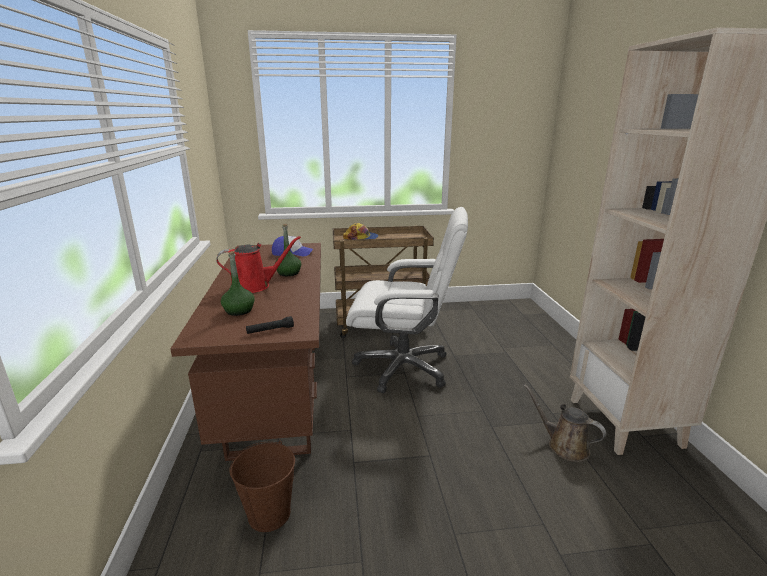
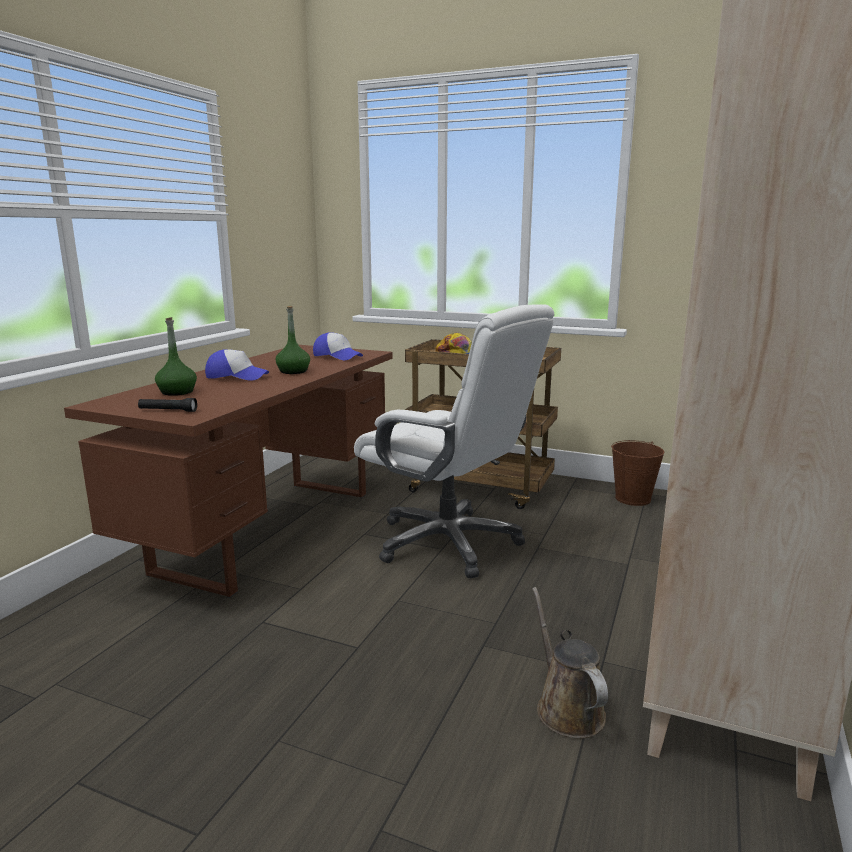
camera: 30 degrees right, 5 degrees down
(255, 286) = (236, 376): red watering can -> cap
(269, 514) = (126, 637): brown bucket -> brown bucket (633, 499)

